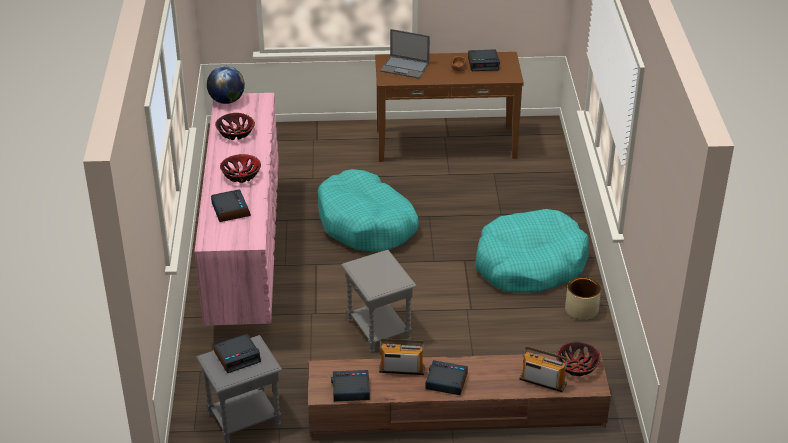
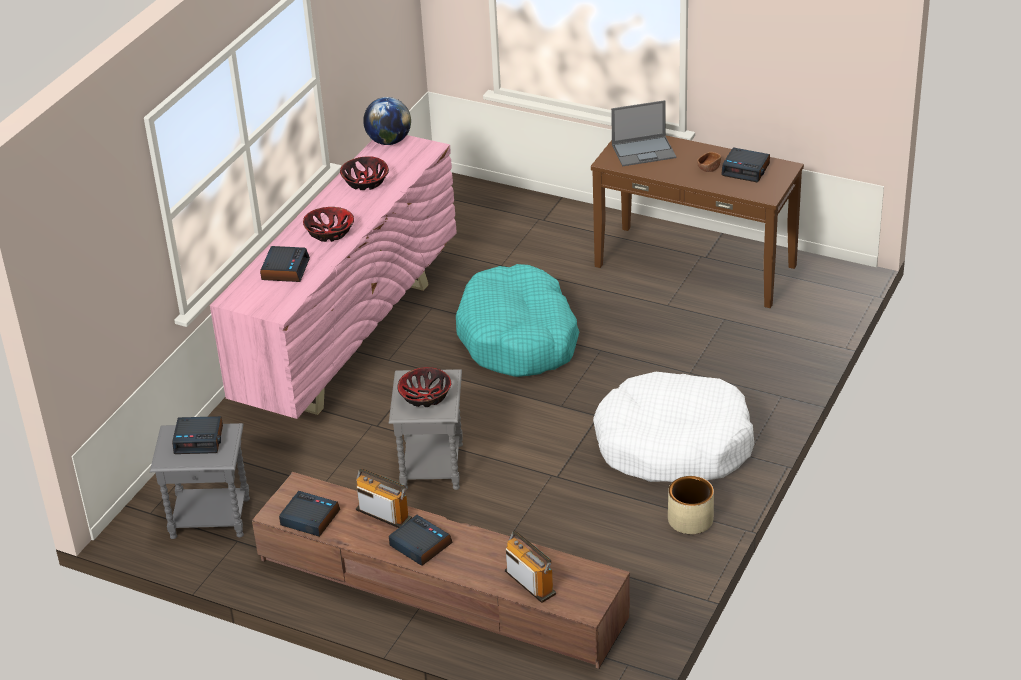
camera: 30 degrees right, 0 degrees up
(405, 67) = (644, 151): laptop -> laptop turned 60 degrees counterclockwise
(529, 264) = (673, 445): turquoise dog bed -> white dog bed
(577, 367) = (585, 580): bowl -> bowl (425, 397)

